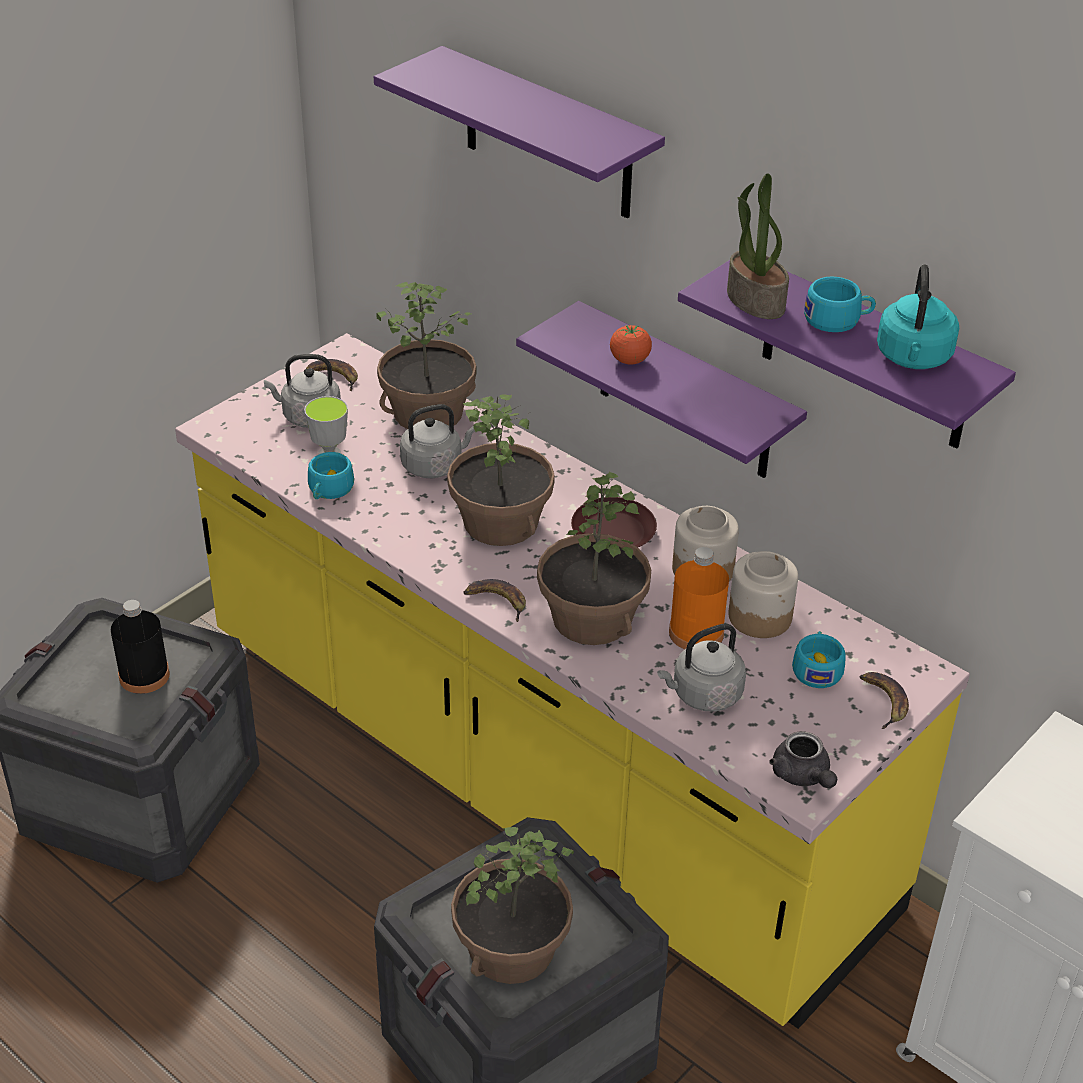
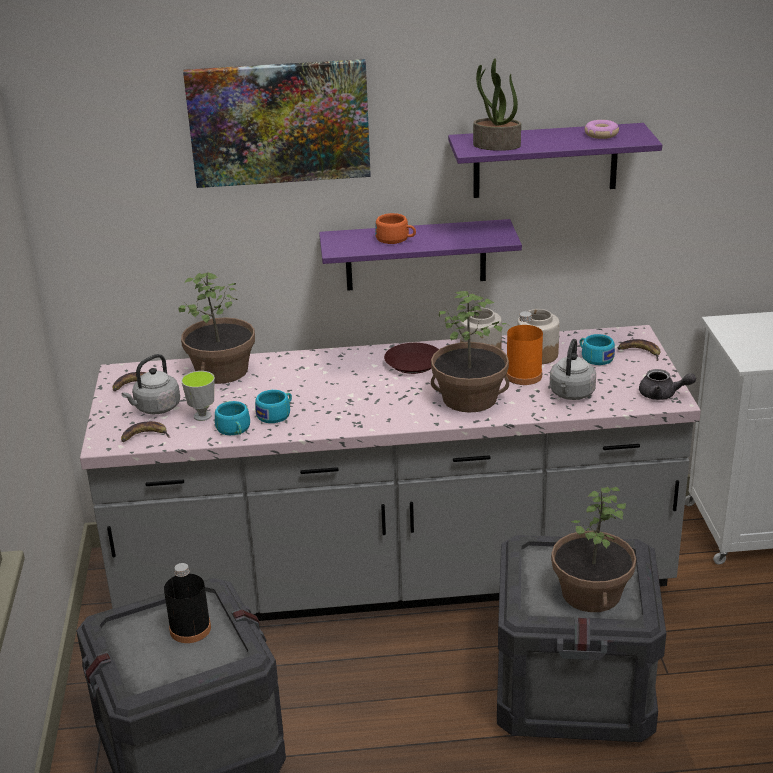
camera: 45 degrees left, 10 degrees down
(435, 465) = (271, 388): grey kettle -> none
(496, 601) = (414, 419): banana -> banana (144, 436)
(501, 522) = (352, 390): potted plant -> none
(536, 775) = (393, 577): yellow counter -> grey counter
(548, 135) = (279, 122): purple shelf -> picture
(629, 360) = (396, 239): tomato -> orange cup
(838, 320) = (544, 137): turquoise cup -> turquoise cup (276, 414)
(913, 358) = (601, 134): turquoise kettle -> donut

